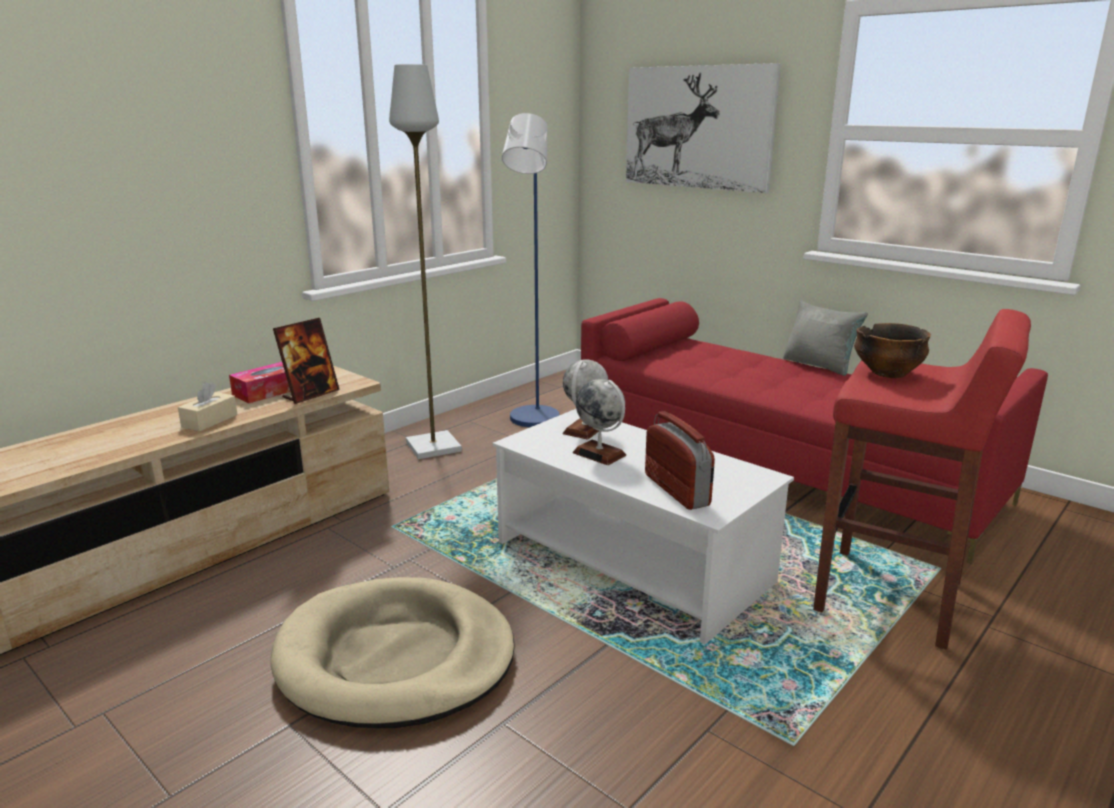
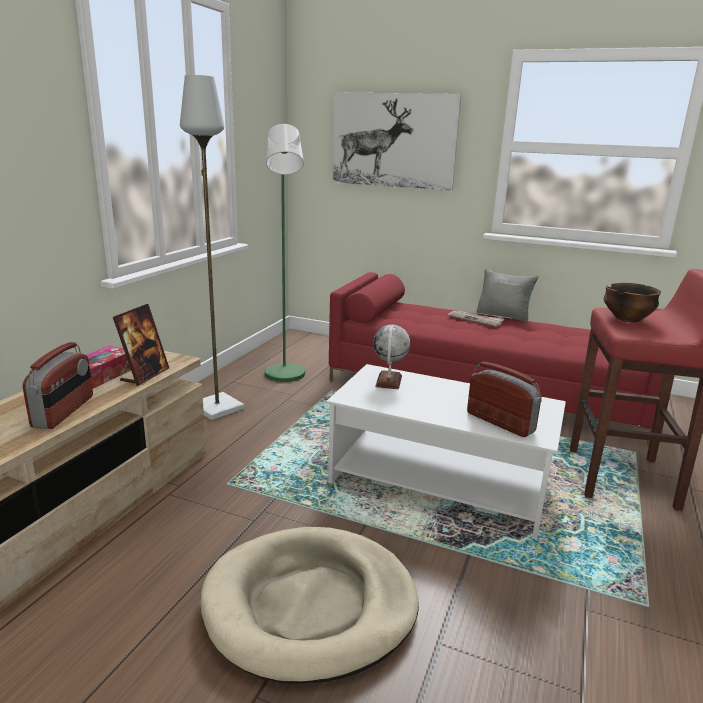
camera: 20 degrees left, 0 degrees up
(209, 421) = (64, 411): beige tissue box -> radio
(532, 421) = (285, 377): blue floor lamp -> green floor lamp
(599, 454) = (418, 400): globe -> none
(771, 367) = (475, 320): none -> newspaper

